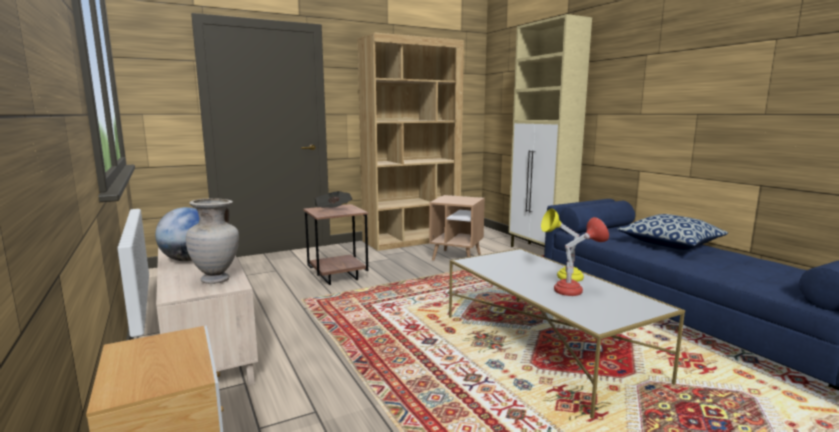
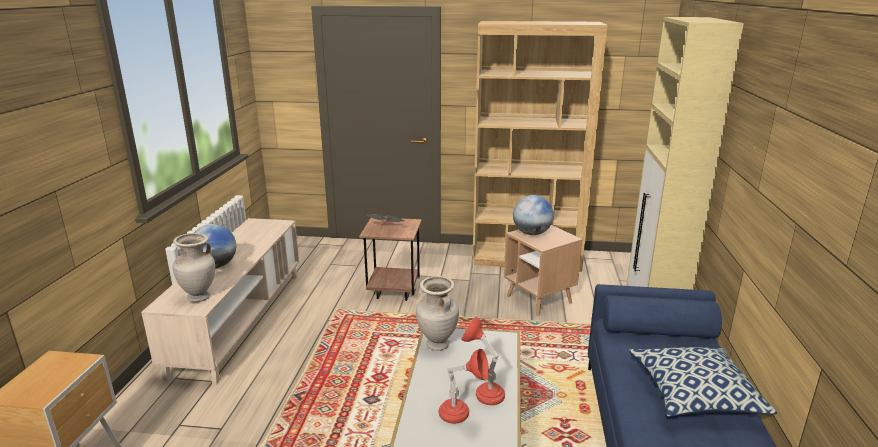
camera: 35 degrees right, 10 degrees up
(447, 200) = (531, 233): none -> globe
(482, 266) = (437, 345): none -> beige vase
(562, 277) = (483, 392): yellow table lamp -> red table lamp

